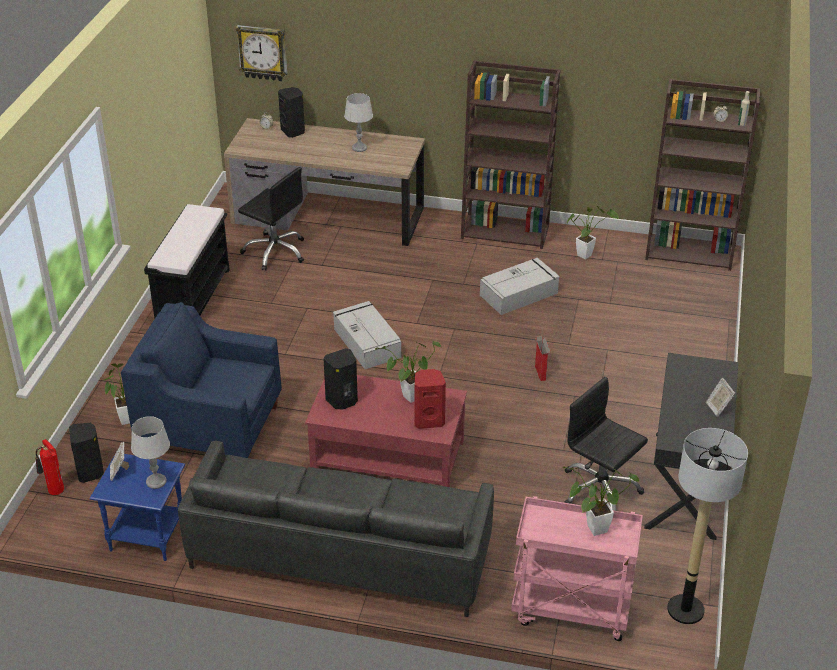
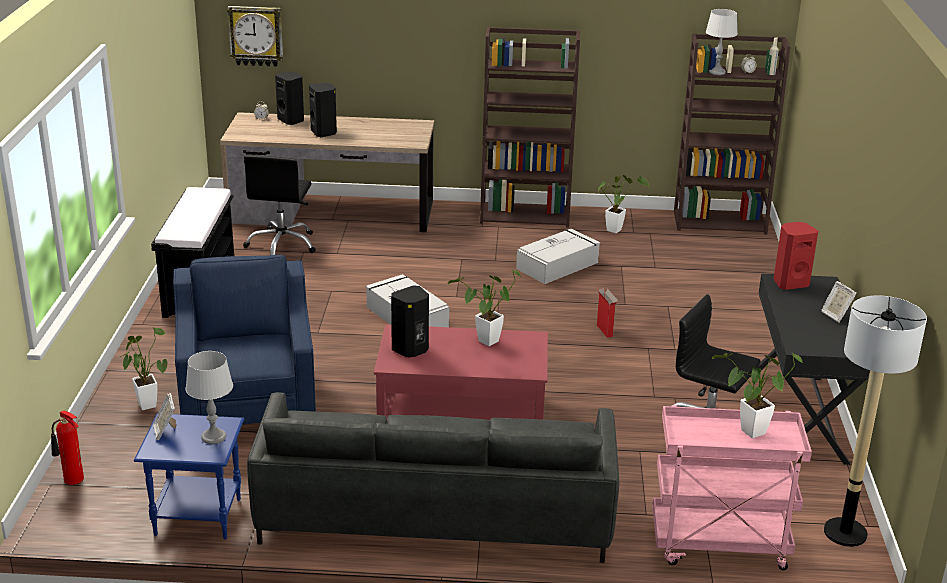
camera: 10 degrees left, 10 degrees down
(90, 472) = (113, 458): black speaker -> black speaker (324, 133)
(210, 428) = (249, 405): blue armchair -> blue armchair turned 75 degrees clockwise
(275, 251) = (282, 245): black office chair -> black office chair turned 75 degrees clockwise
(359, 148) = (367, 130): grey table lamp -> grey table lamp (716, 72)
(428, 420) = (514, 360): red speaker -> red speaker (790, 283)

